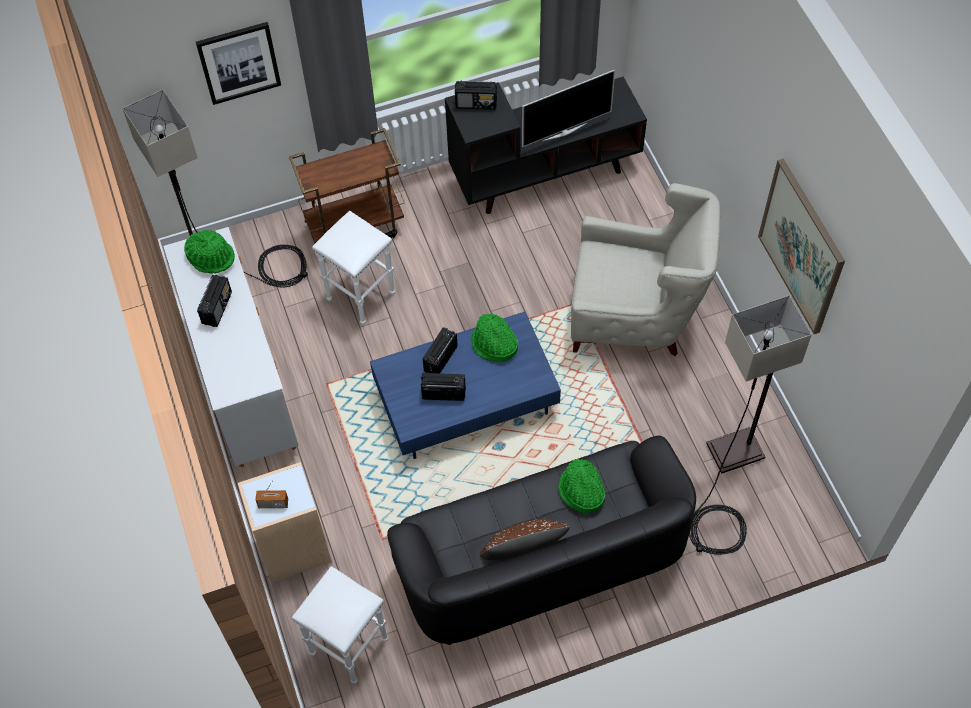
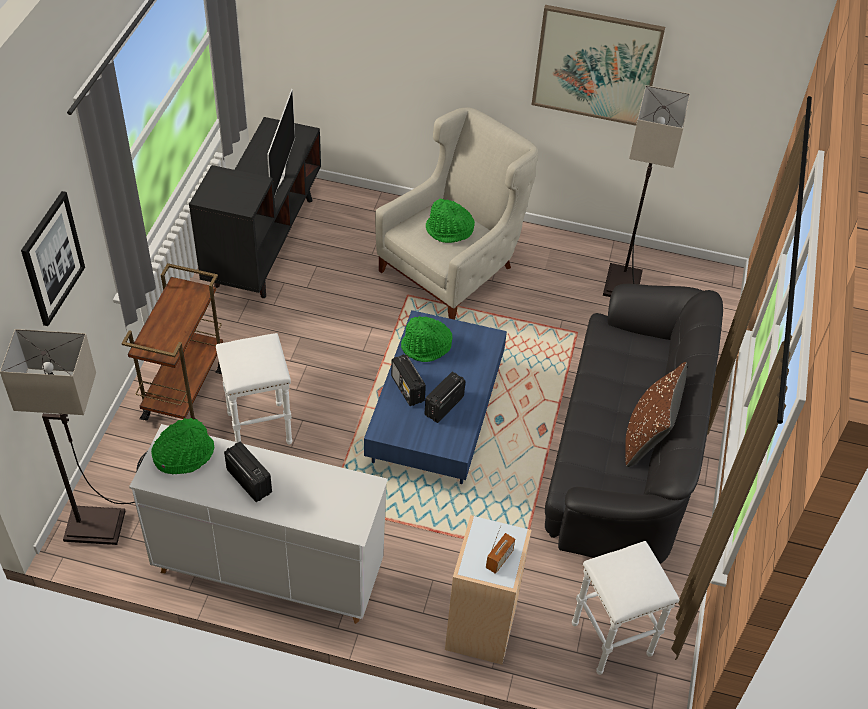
camera: 60 degrees left, 10 degrees down
(476, 103) = (218, 189): radio -> none
(581, 492) = (617, 369): green hat -> green hat (449, 230)

